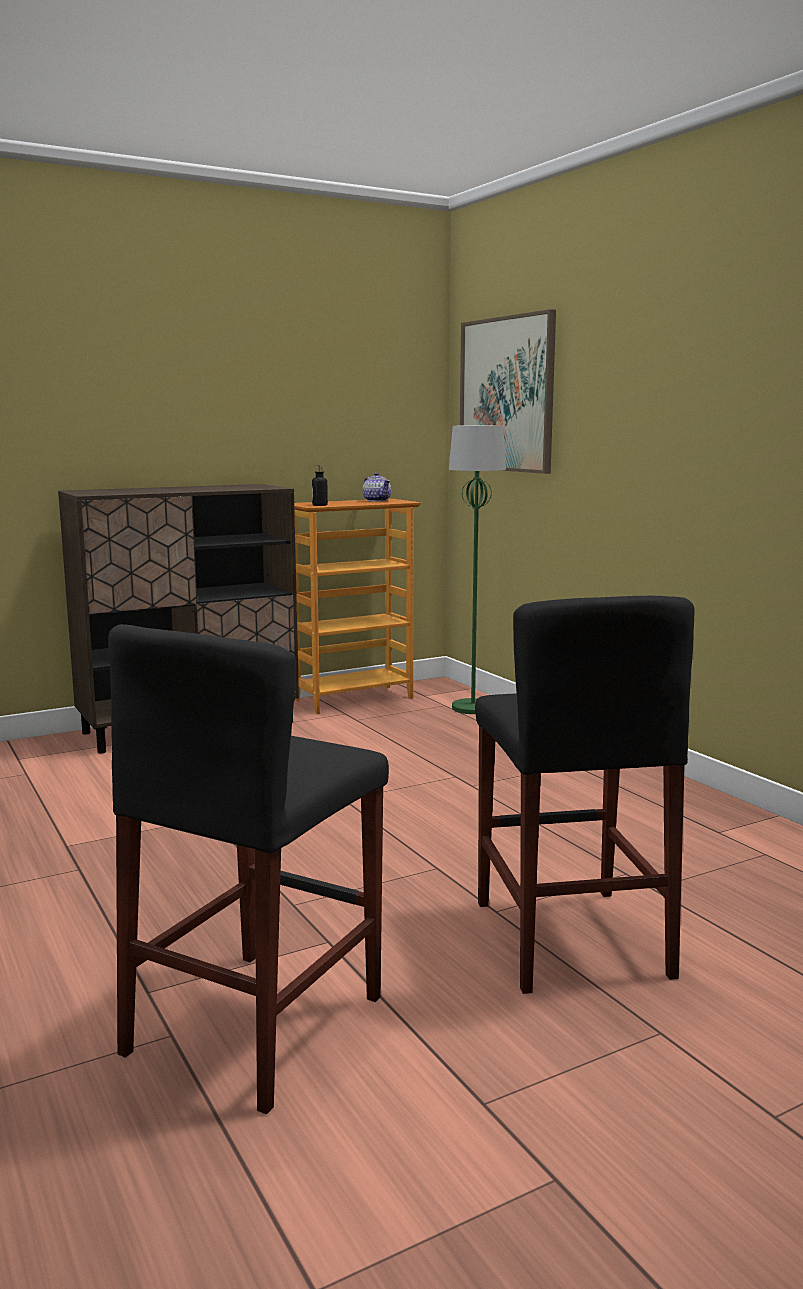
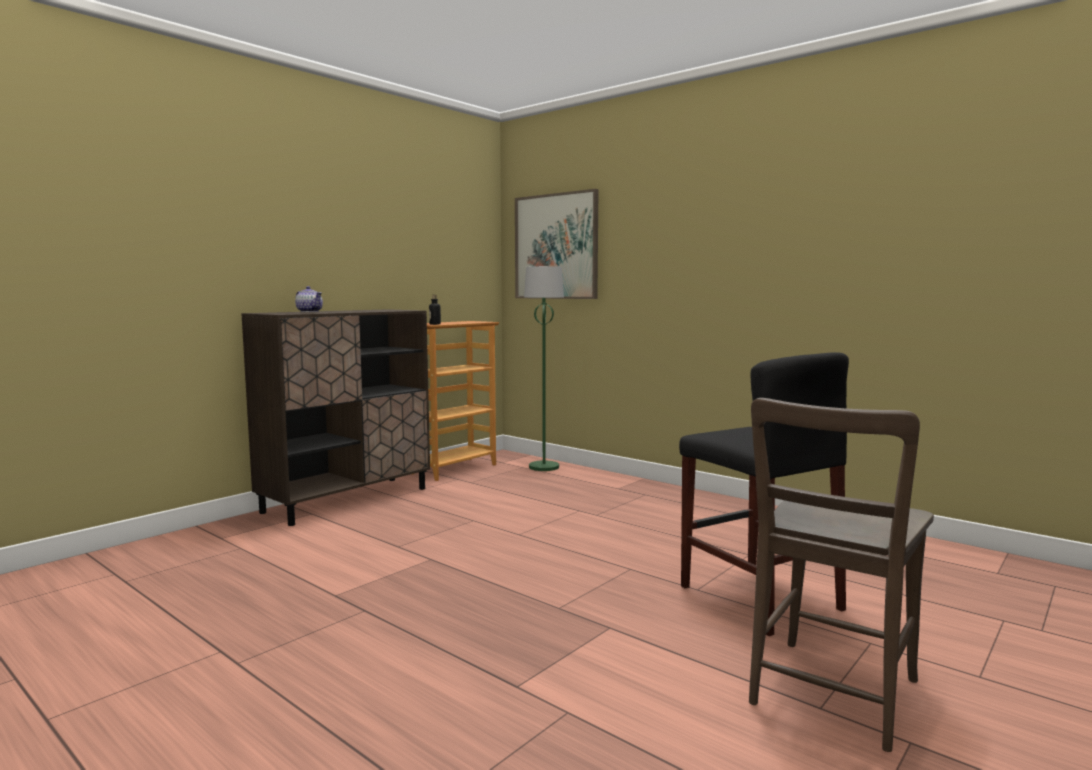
camera: 20 degrees left, 5 degrees down
(256, 1024) = (620, 691): black stool -> none
(377, 500) = (465, 321): teapot -> teapot (309, 311)
(515, 1092) = (830, 696): none -> brown chair

